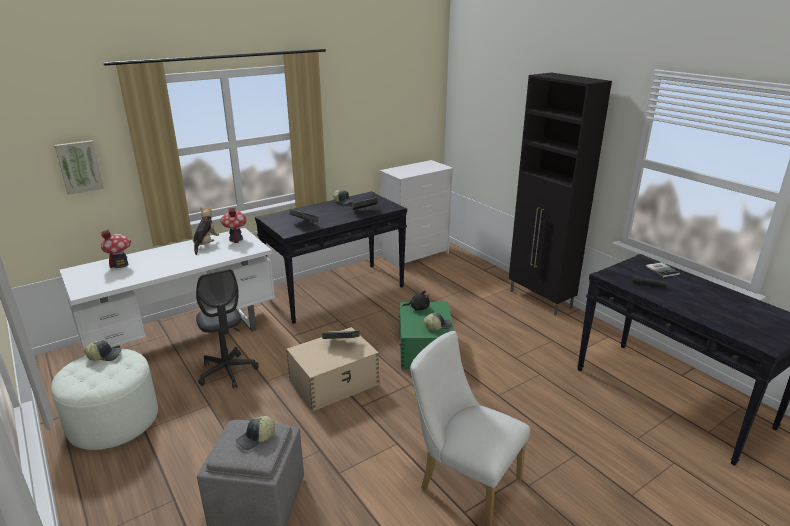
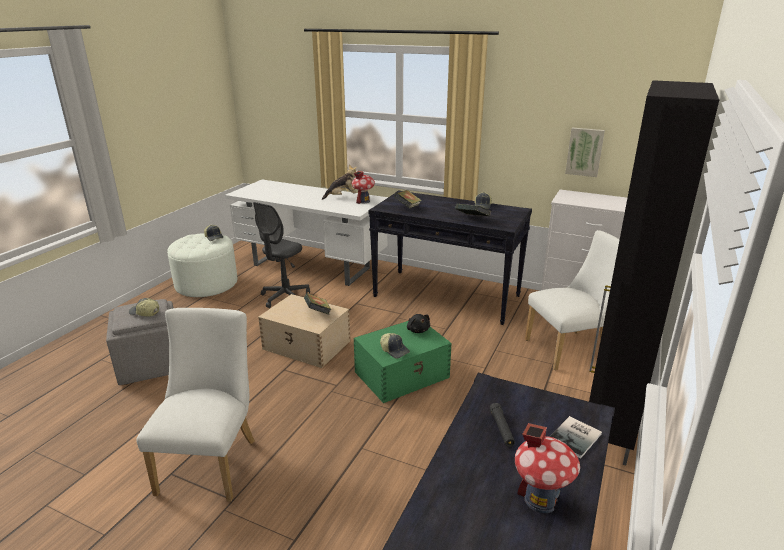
camera: 60 degrees right, 0 degrees up
(79, 166) = (289, 109): picture -> picture (584, 152)
(120, 264) = (283, 188): toy house -> toy house (540, 499)
(455, 277) = (571, 348): none -> white chair

